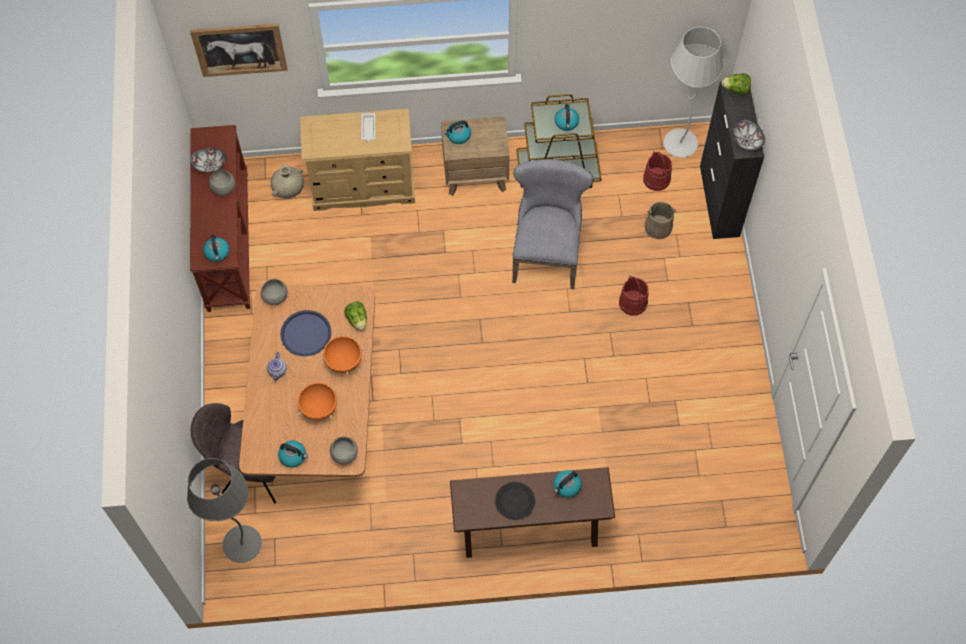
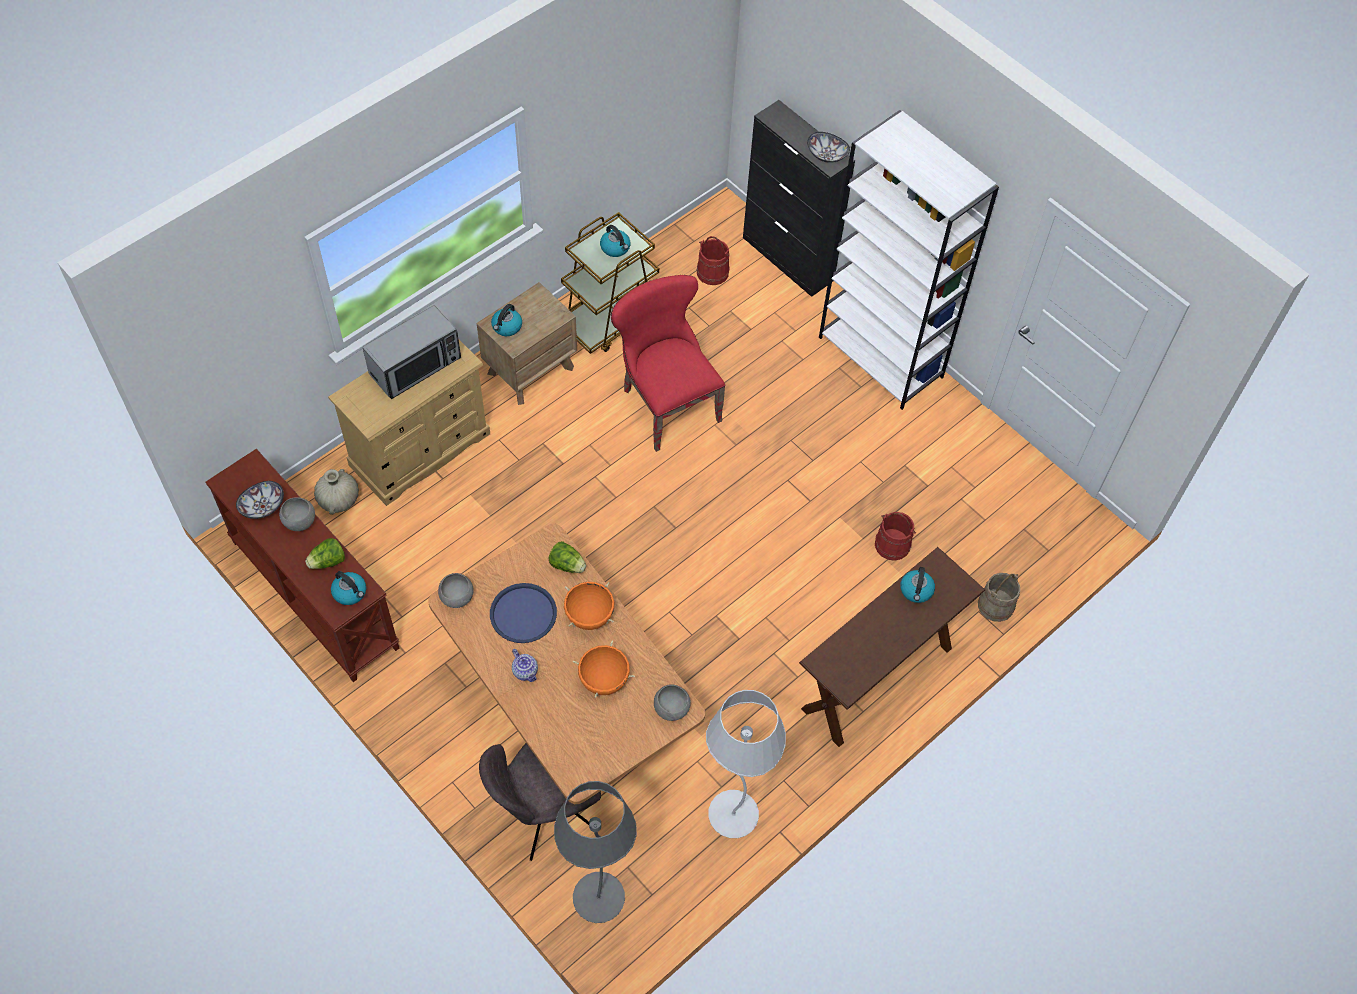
camera: 40 degrees left, 5 degrees down
(239, 49) = (236, 342): picture -> none
(293, 456) = (618, 747): kettle -> none
(368, 128) = (416, 366): white tray -> microwave
(514, 501) = (880, 638): black plate -> none
(546, 252) = (665, 402): grey chair -> red chair
(633, 302) = (788, 399): red bucket -> red bucket (892, 544)
(658, 227) = (752, 315): beige bucket -> beige bucket (996, 605)
(680, 144) = (707, 228): white floor lamp -> white floor lamp (733, 815)
(725, 314) = (881, 357): none -> white bookcase
(736, 89) = (776, 114): lettuce -> lettuce (328, 561)

